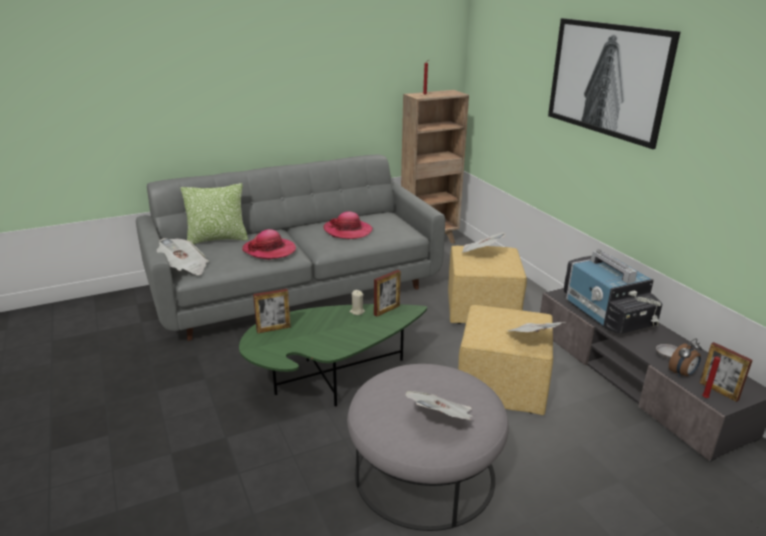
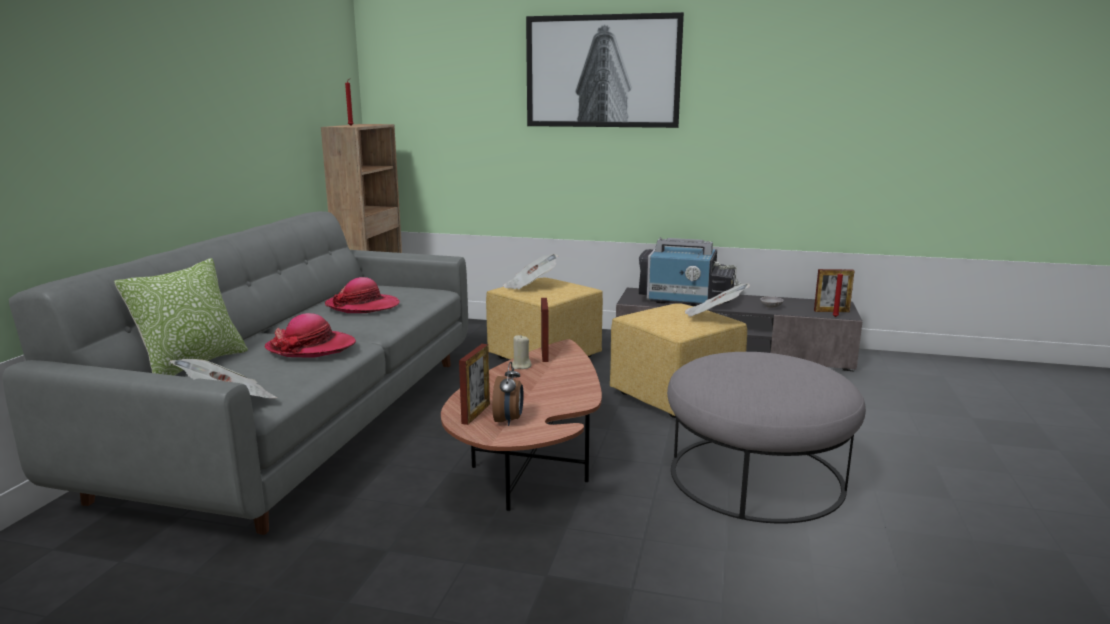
camera: 50 degrees left, 10 degrees down
(330, 378) = (531, 467): green coffee table -> brown coffee table
(441, 419) = (803, 377): newspaper -> none
(682, 374) = (798, 311): alarm clock -> alarm clock (509, 420)

